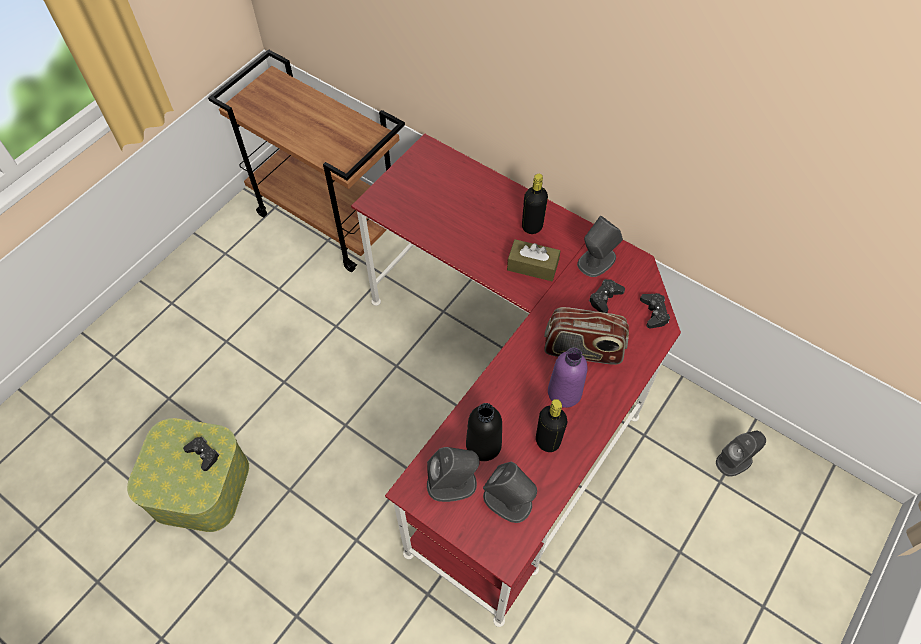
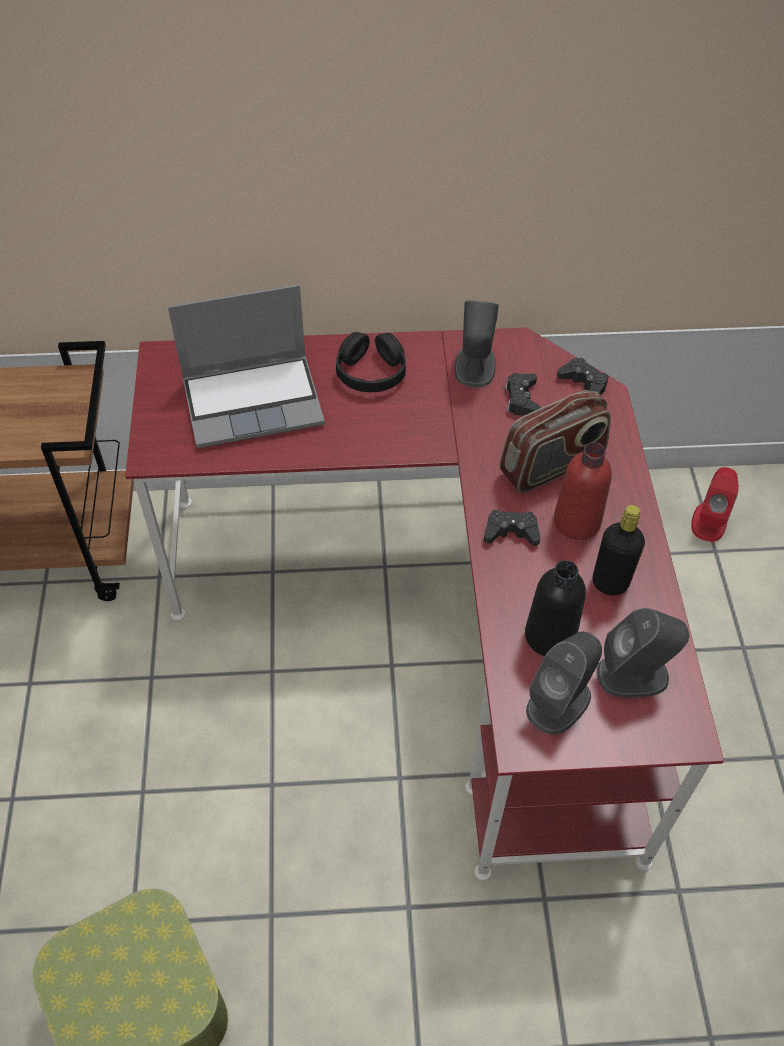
camera: 40 degrees left, 5 degrees down
(203, 454) = (143, 947): black game controller -> black game controller (511, 532)
(452, 204) = (254, 401): none -> laptop
(532, 226) = (371, 371): black bottle -> black headphones
(532, 266) = (413, 413): brown tissue box -> none
(564, 392) = (577, 521): purple bottle -> red bottle
(734, 460) = (709, 521): grey speaker -> red speaker

